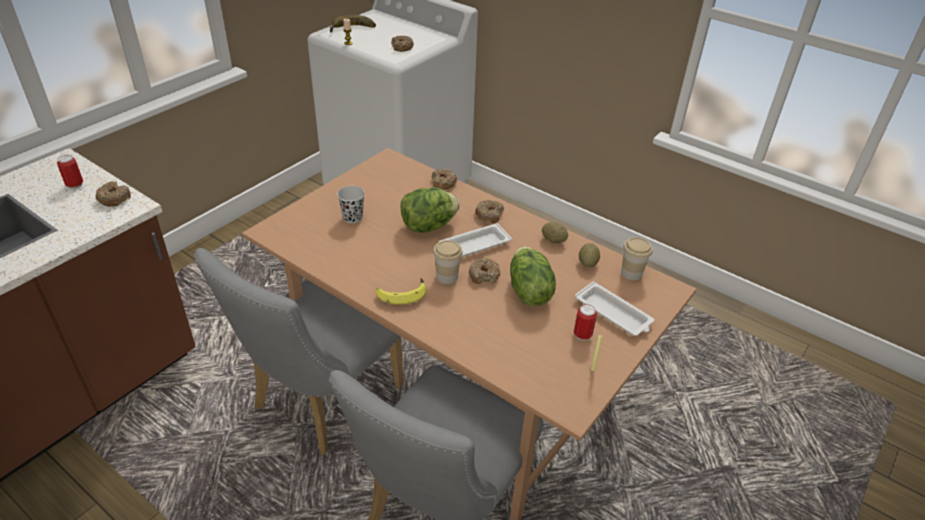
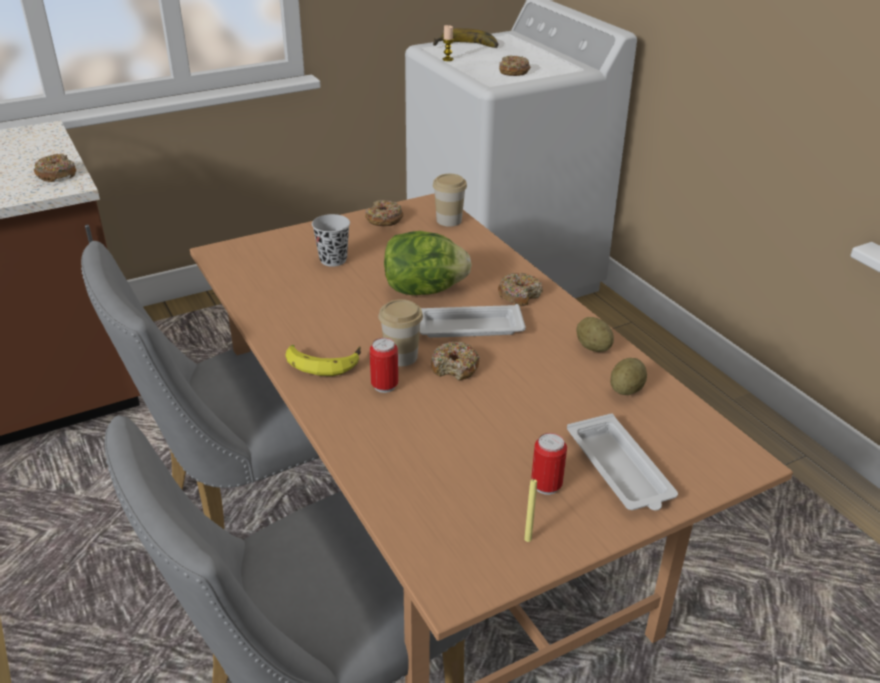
camera: 25 degrees right, 5 degrees down
(75, 185) = (31, 155): can -> can (384, 386)
(443, 183) = (484, 244): donut -> donut (384, 219)
(528, 291) = (504, 404): lettuce -> none
(631, 273) = (689, 421): cup -> cup (449, 220)

